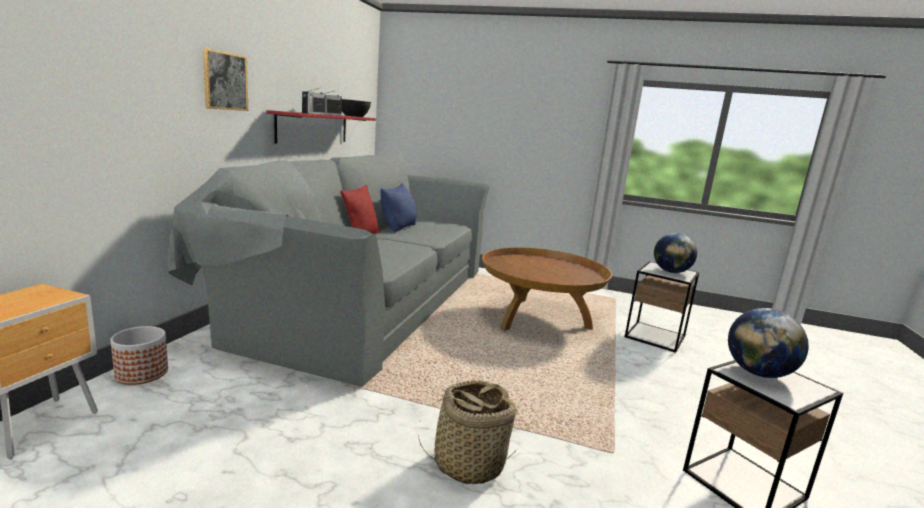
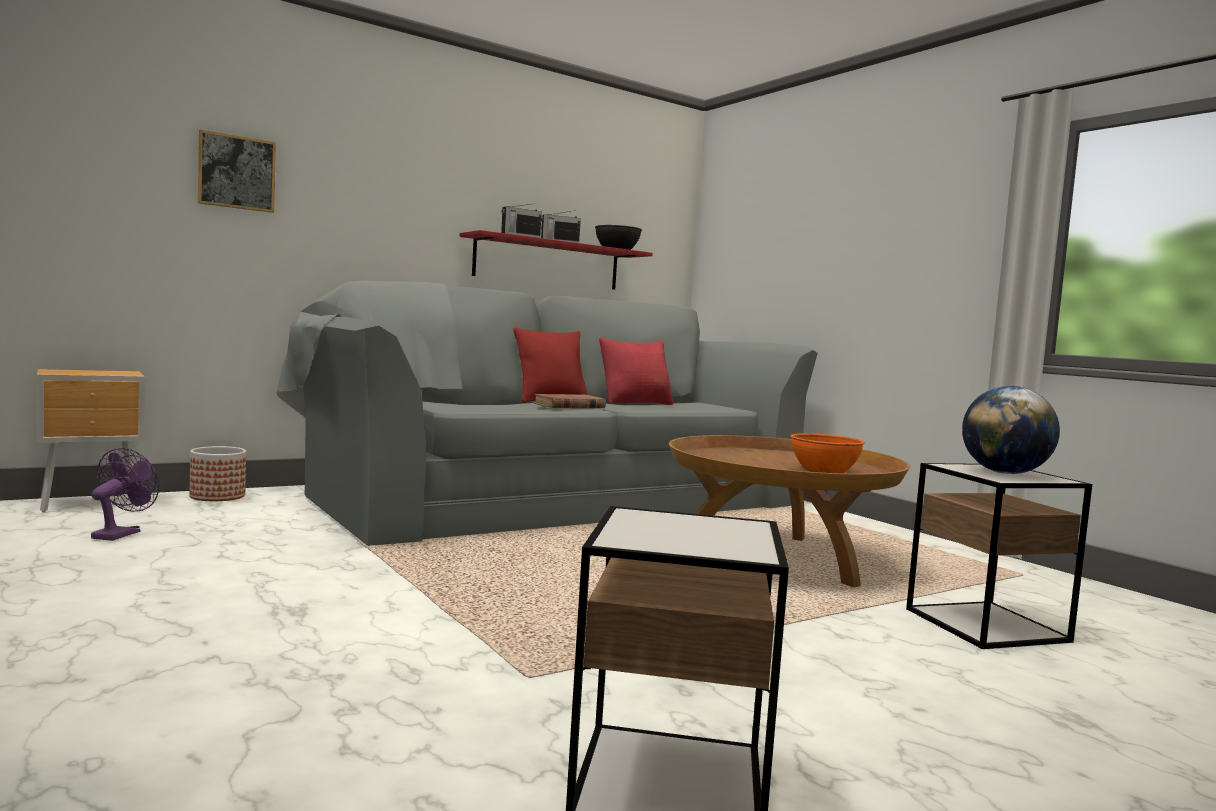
camera: 40 degrees right, 10 degrees down
(159, 452) = (120, 534): none -> purple fan
(225, 81) = (395, 194): picture -> picture (237, 172)
(398, 227) = (636, 403): blue pillow -> red pillow
(402, 246) = (568, 406): none -> brown book
(468, 463) = (328, 620): basket -> none
(565, 271) = (824, 470): none -> orange bowl
(758, 373) = (685, 524): globe -> none

